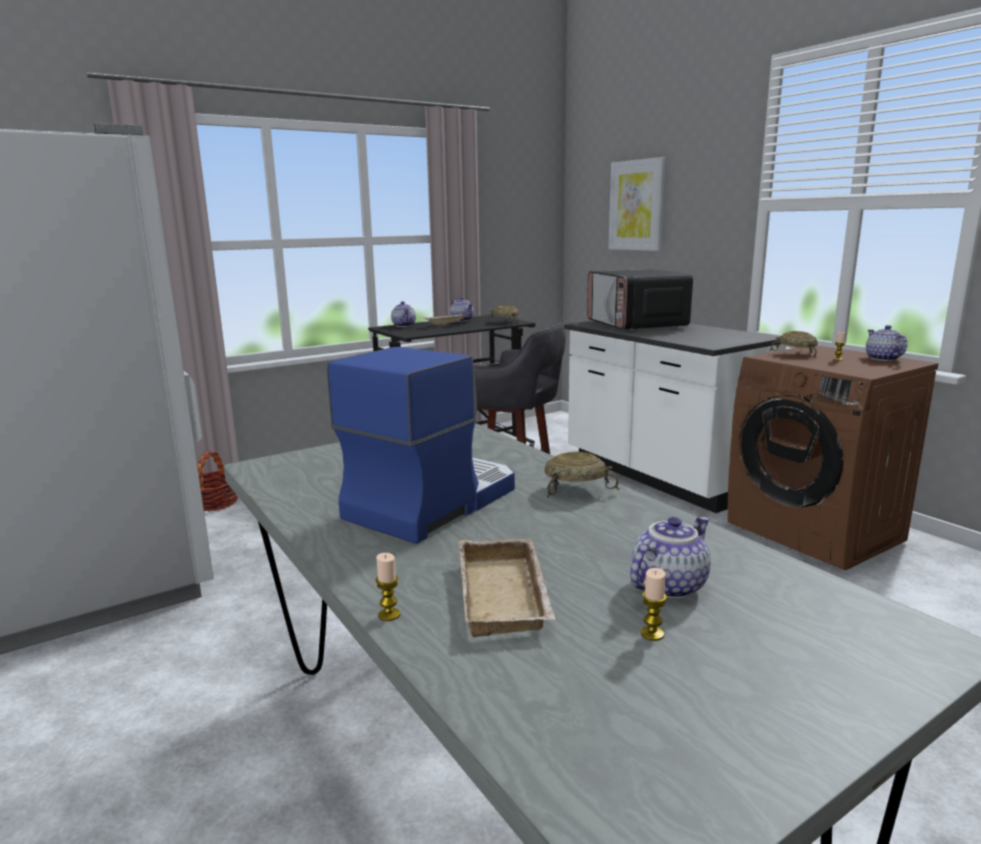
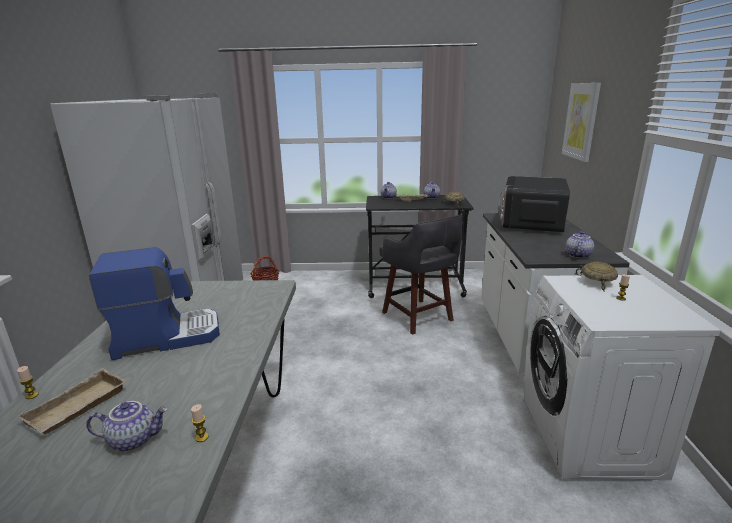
camera: 35 degrees right, 5 degrees up
(576, 490) = (234, 354): beige bowl -> none
(652, 634) = (69, 463): candle -> candle (202, 437)
(814, 534) = (588, 437): brown washing machine -> white washing machine
(882, 359) = (668, 309): teapot -> teapot (577, 255)

